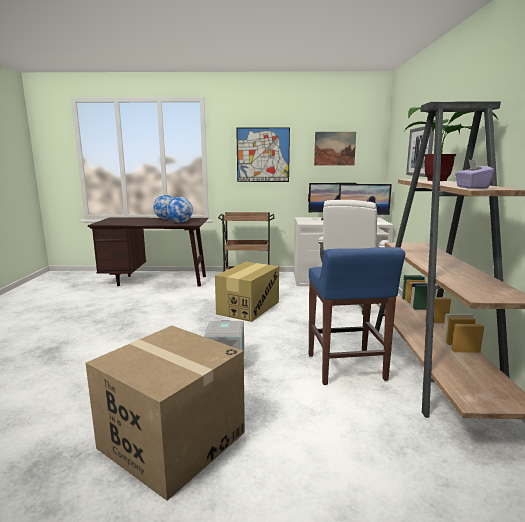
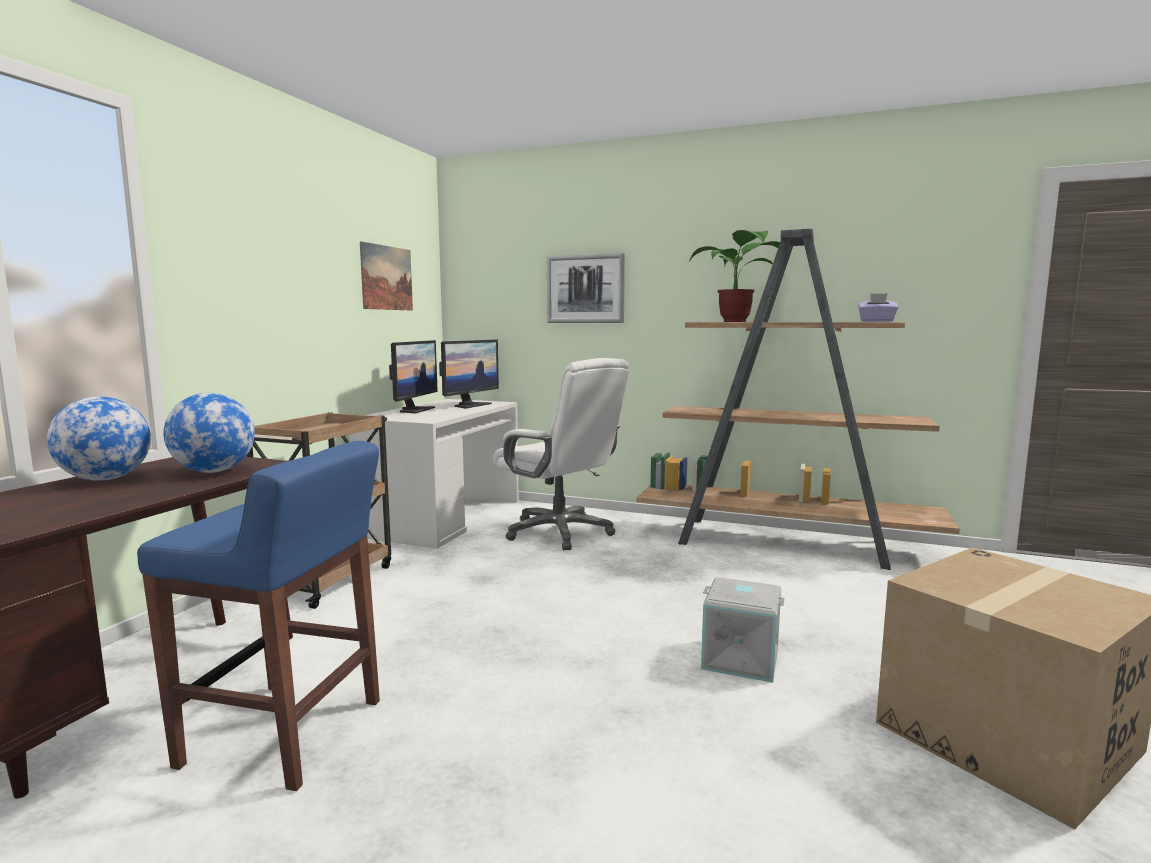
camera: 70 degrees left, 5 degrees down
(248, 308) = (505, 604): cardboard box -> none
(263, 155) = (280, 281): picture -> none
(346, 368) = (777, 579): blue stool -> blue stool (286, 733)

